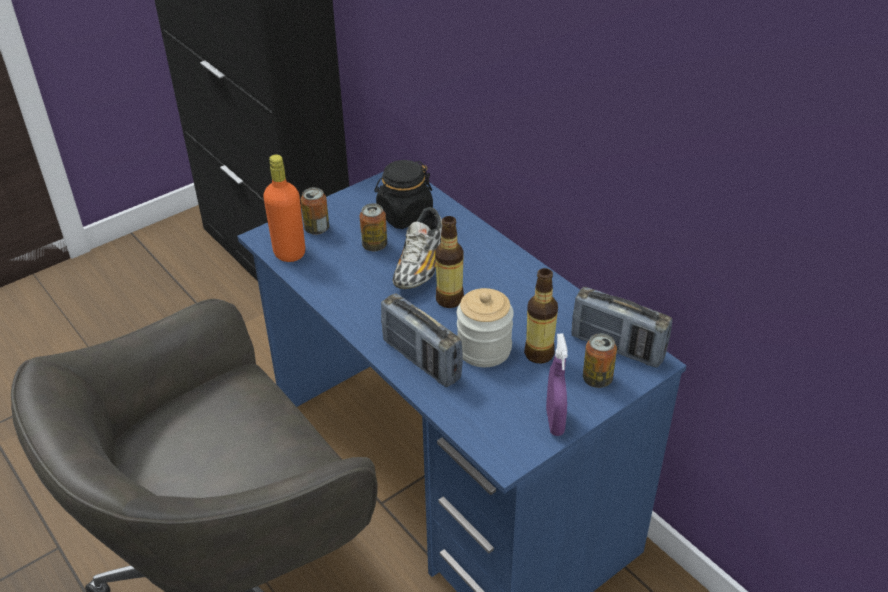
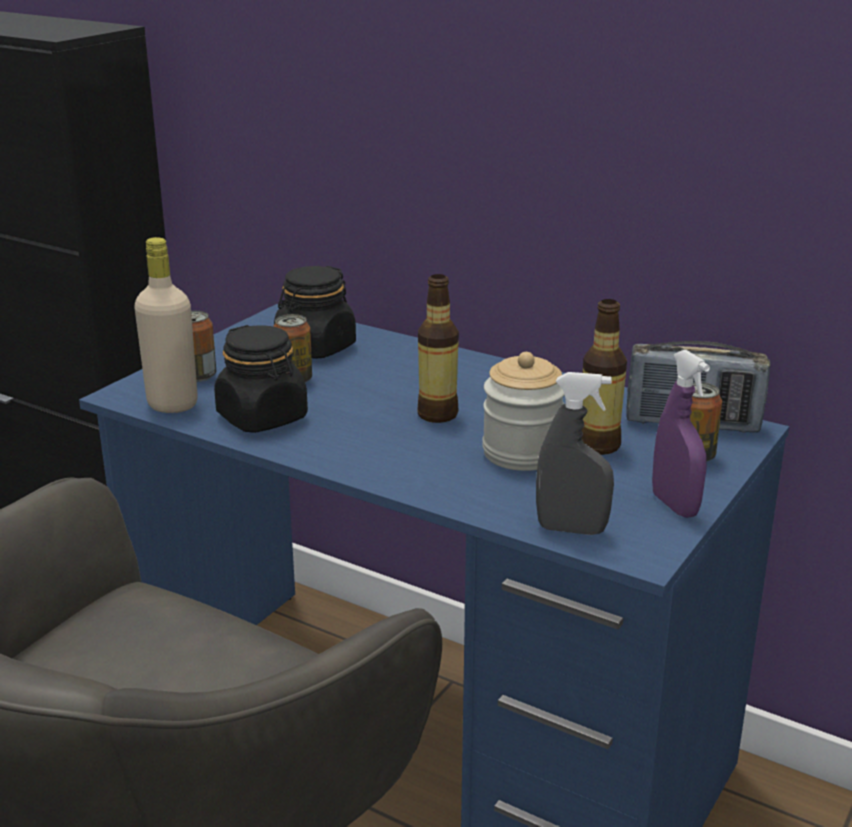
camera: 20 degrees left, 15 degrees down
(289, 253) = (172, 404): orange bottle -> beige bottle
(338, 278) = (263, 418): none -> black jar
(421, 266) = (373, 389): shoe -> none
(421, 360) = (444, 478): radio -> none
(475, 425) = (571, 529): none -> grey spray bottle

